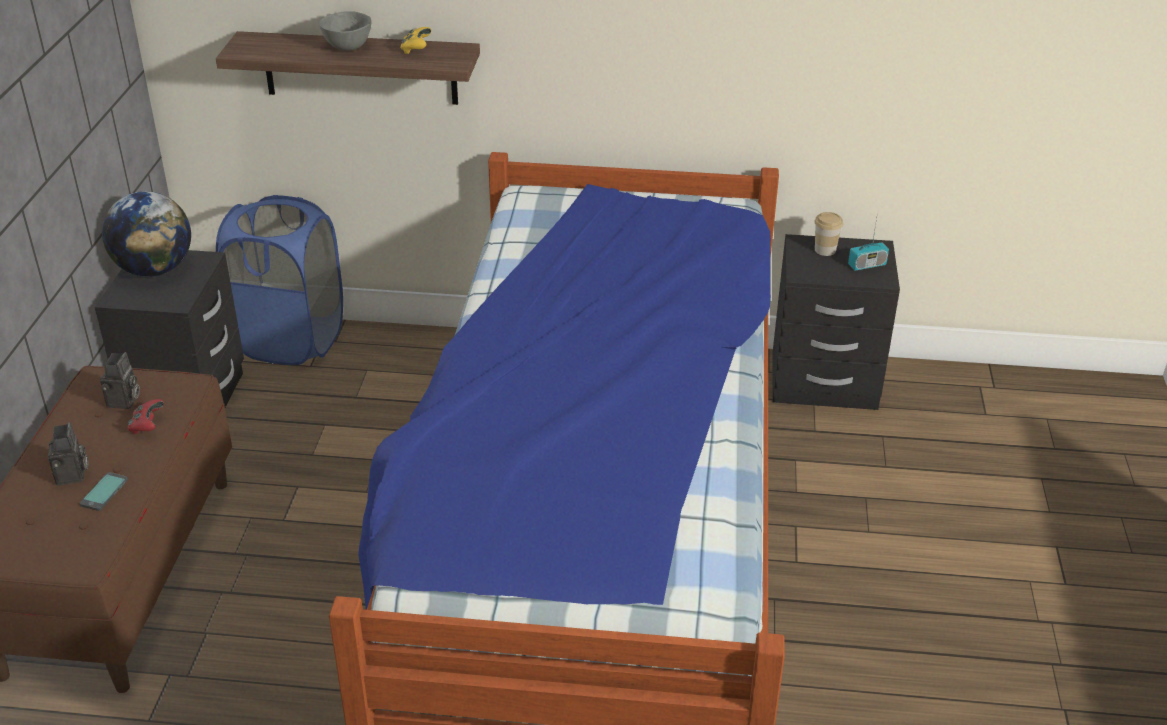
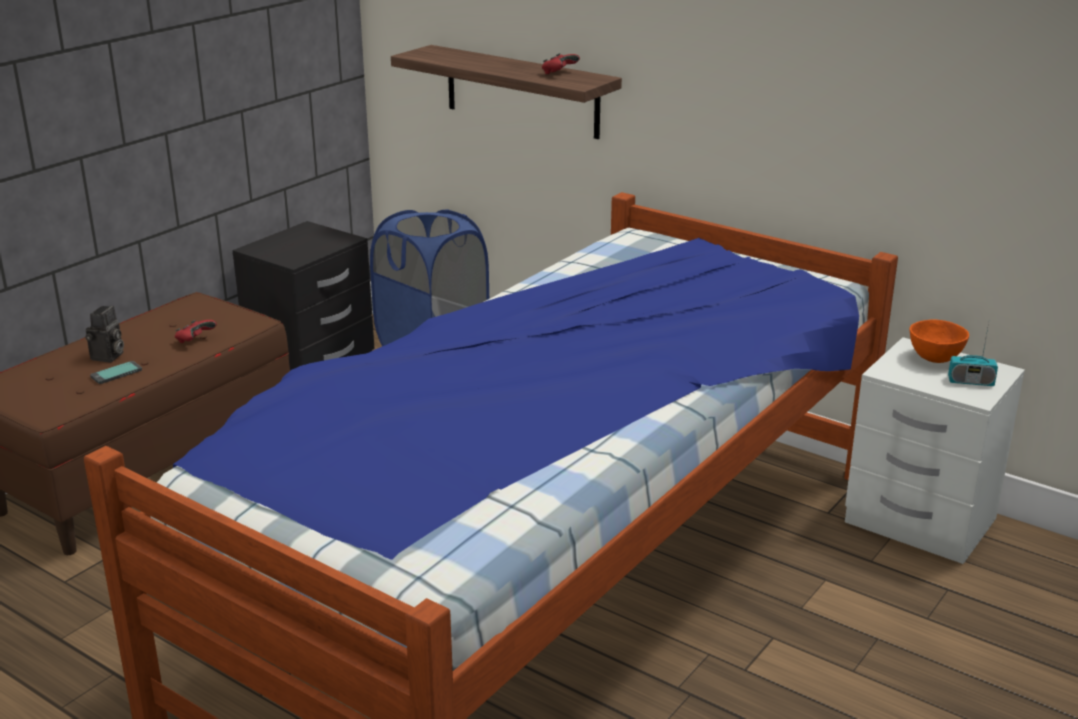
camera: 30 degrees right, 10 degrees down
(124, 402) = (197, 321): camera -> none
(155, 269) = (302, 237): globe -> none
(347, 48) = (502, 64): grey bowl -> none
(416, 49) = (559, 73): yellow game controller -> red game controller
(823, 382) = (919, 521): black nightstand -> white nightstand
(825, 250) = (934, 359): cup -> orange bowl

